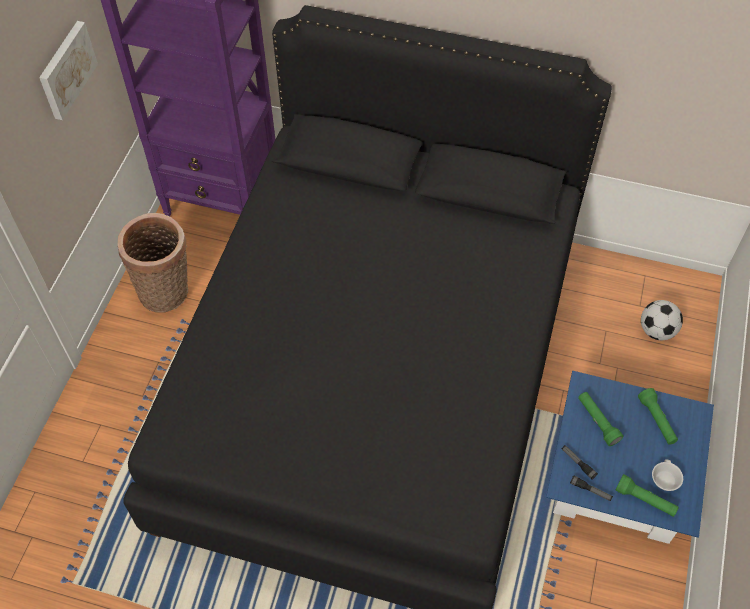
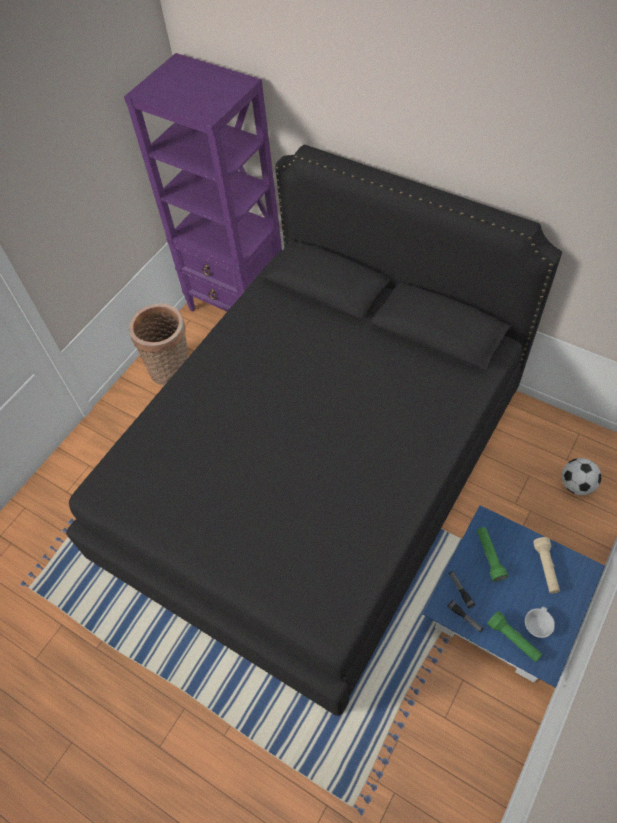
camera: 20 degrees right, 0 degrees up
(66, 69) = (91, 170): picture -> none
(657, 420) = (546, 568): green flashlight -> beige flashlight

